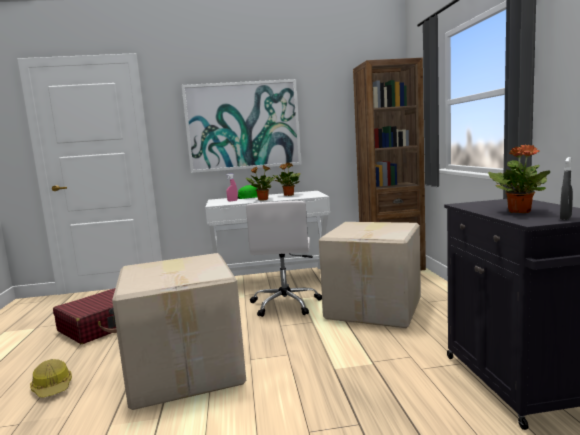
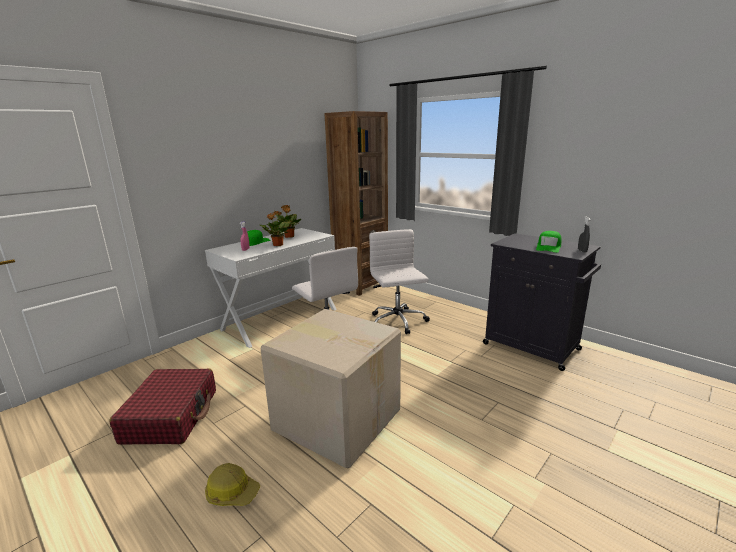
camera: 40 degrees left, 10 degrees up
(243, 126) = (233, 167): picture -> none
(375, 308) = (397, 322): cardboard box -> white office chair
(519, 211) = (548, 247): potted plant -> green cap

